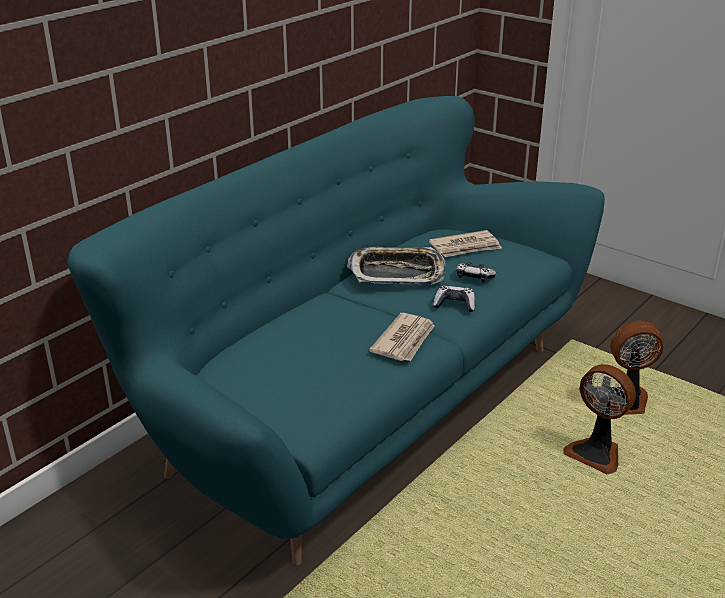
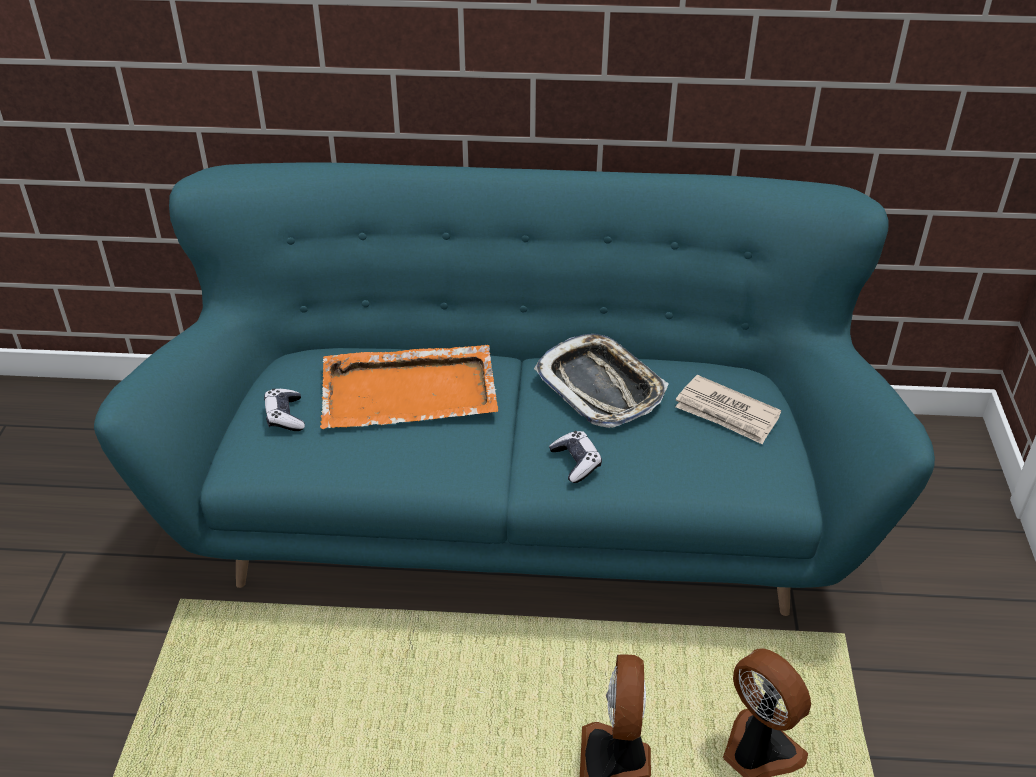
camera: 55 degrees right, 10 degrees up
(317, 335) = (410, 391): none -> orange tray
(405, 340) = (459, 457): newspaper -> none
(474, 278) = (657, 452): game controller -> game controller (285, 416)

